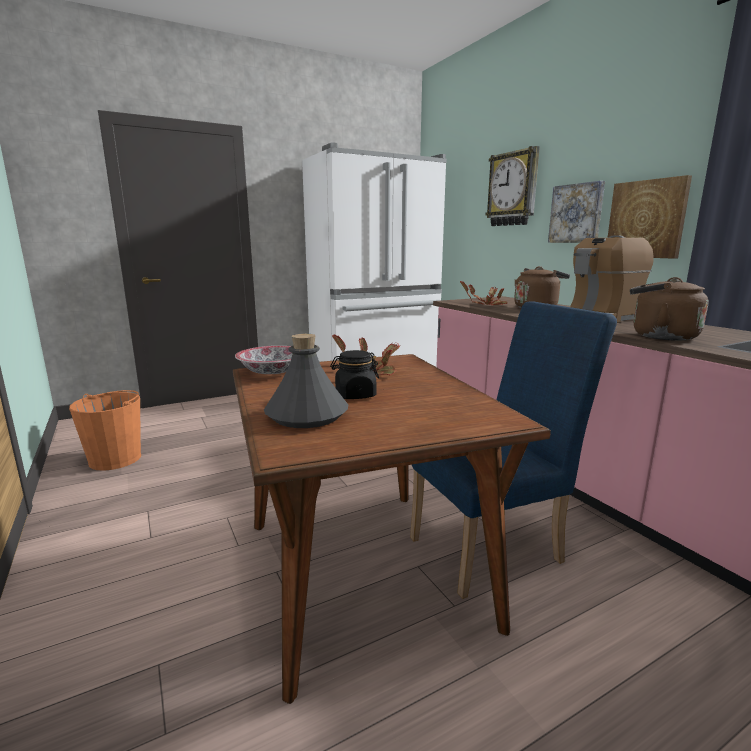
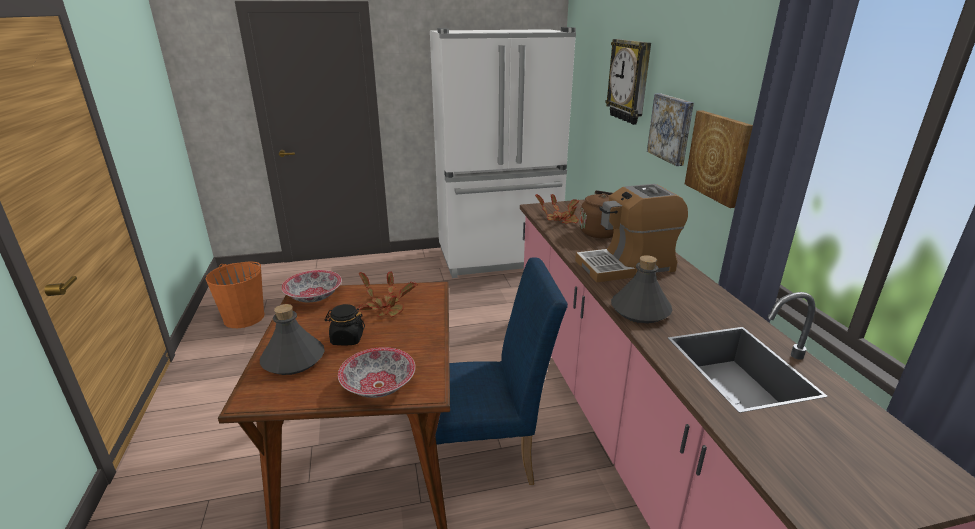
camera: 15 degrees right, 10 degrees up
(444, 423) = (378, 385): none -> bowl
(659, 336) = (640, 310): brown kettle -> grey bottle

